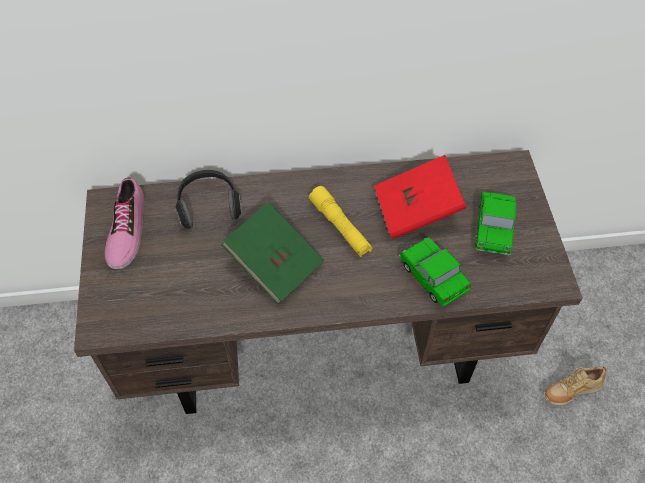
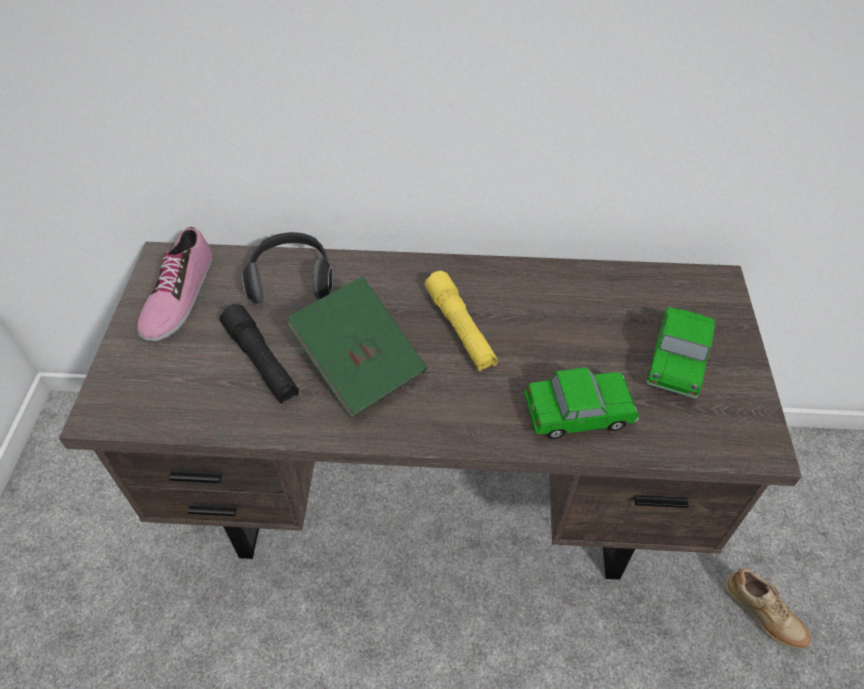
camera: 10 degrees right, 5 degrees down
(204, 272) = (261, 361): none -> black flashlight
(417, 210) = (571, 322): red book -> none
(432, 277) = (578, 414): toy car -> toy car turned 105 degrees clockwise
(570, 391) = (762, 616): beige shoe -> beige shoe turned 120 degrees counterclockwise

